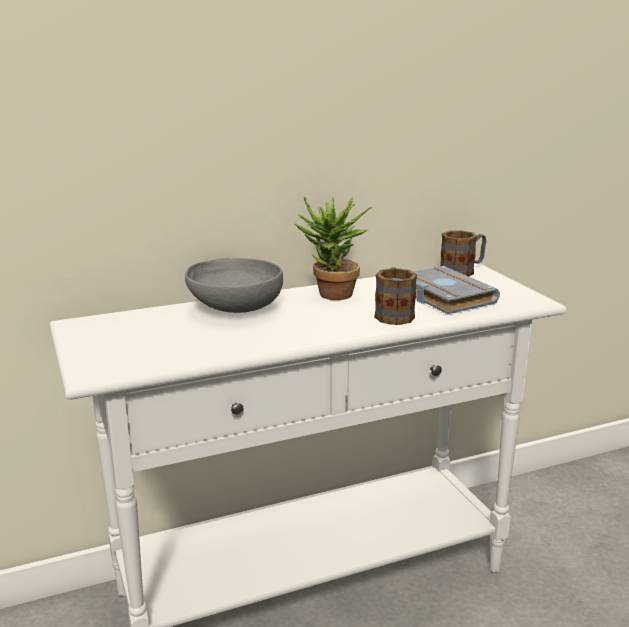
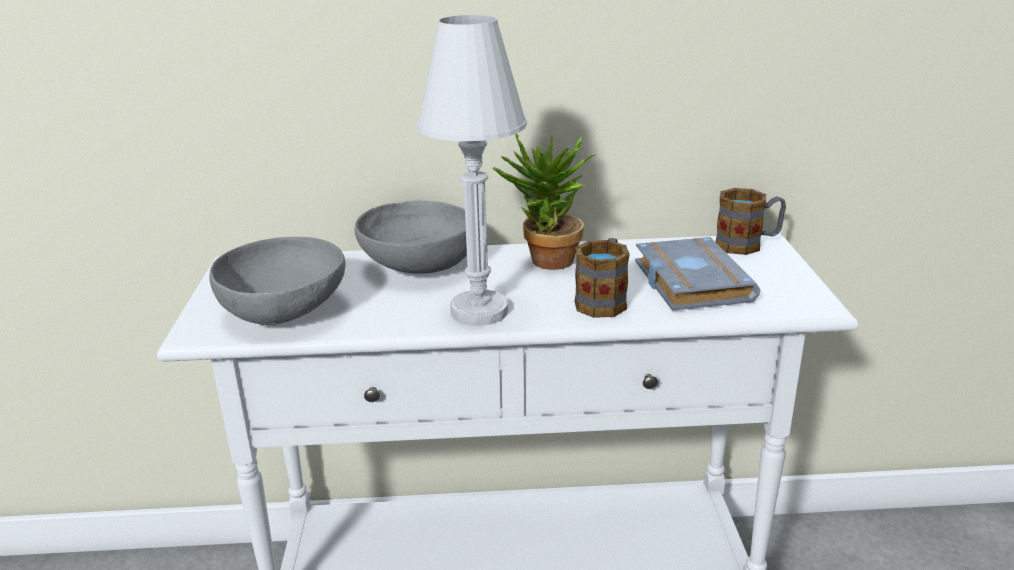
camera: 20 degrees right, 5 degrees up
(155, 350) = (286, 312): none -> grey bowl
(310, 331) = (479, 311): none -> white table lamp

